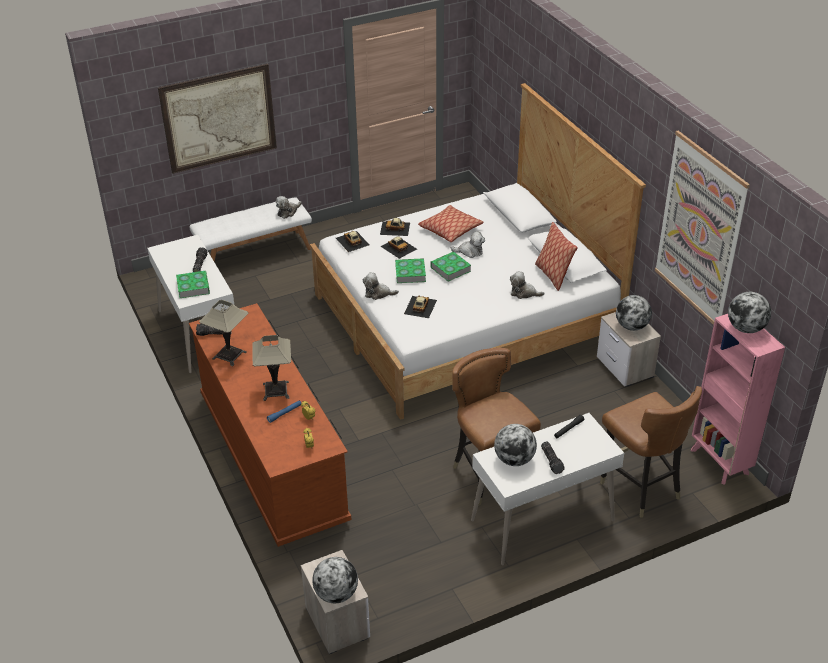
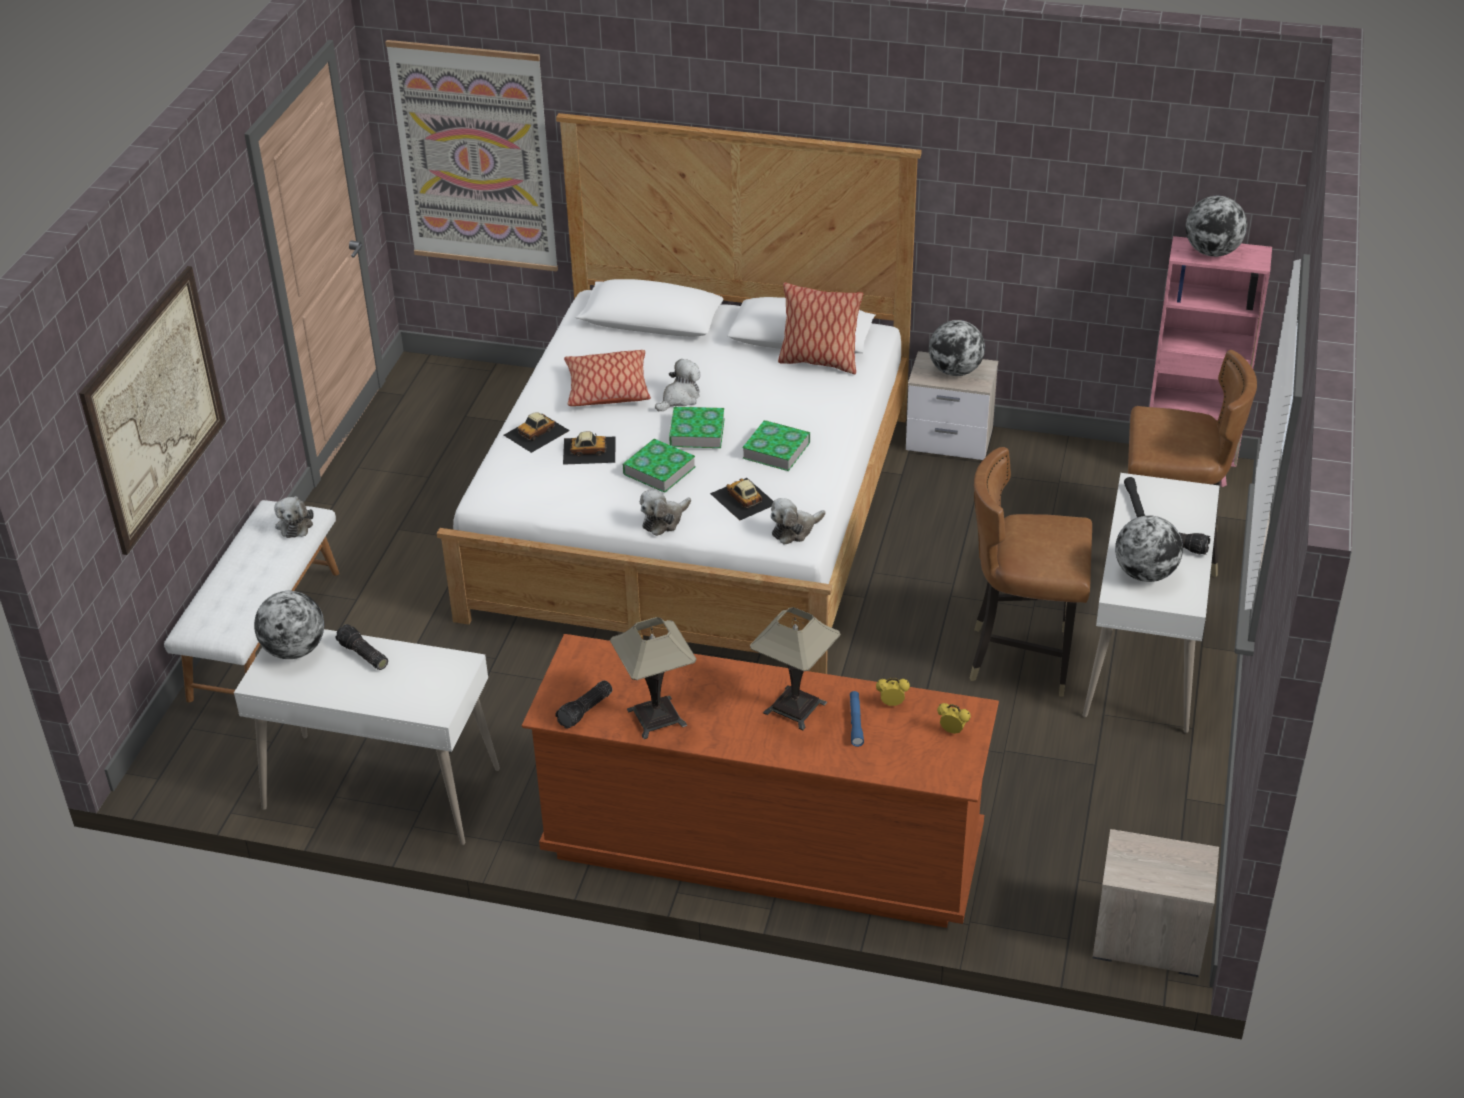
camera: 50 degrees left, 0 degrees up
(193, 287) = (414, 688): book -> book (776, 450)
(336, 594) = (1189, 875): globe -> globe (294, 650)
(352, 241) = (515, 483): toy car -> none
(524, 293) = (824, 402): plush toy -> plush toy (794, 530)
(699, 230) = (1055, 167): picture -> picture (475, 157)

